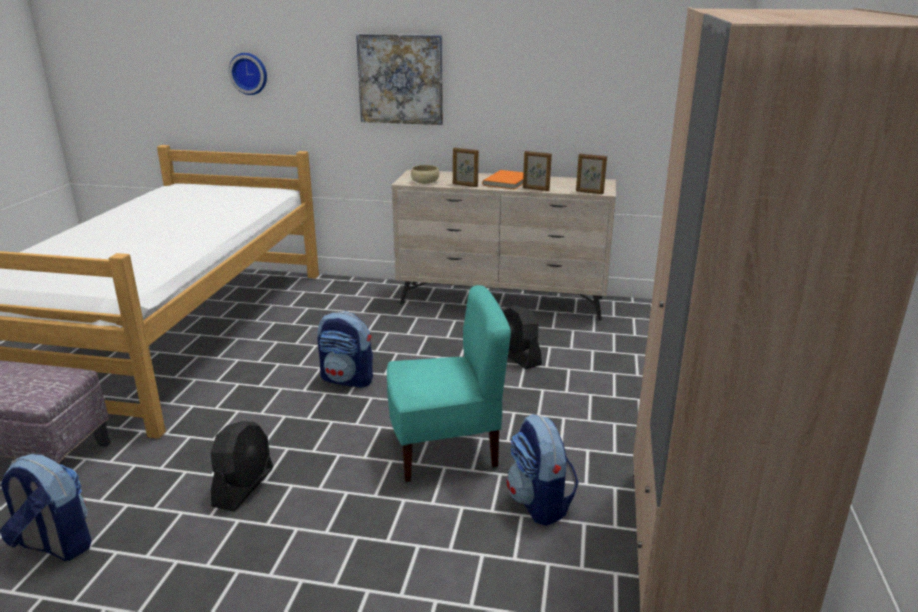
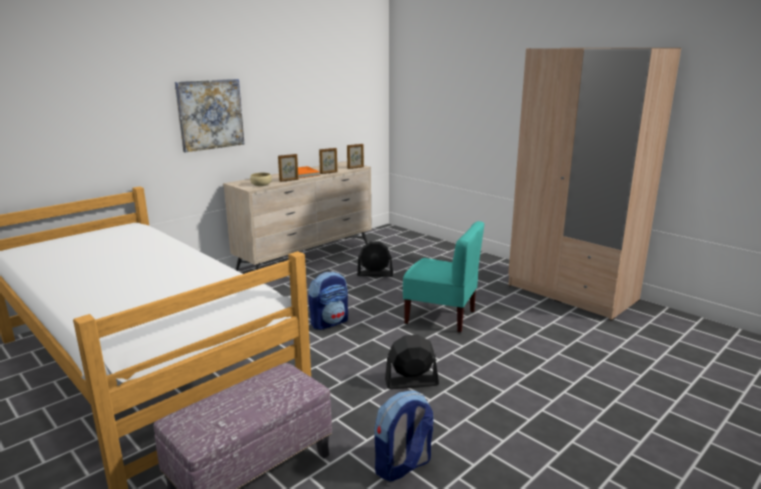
camera: 55 degrees left, 5 degrees down
(244, 487) = (411, 382): black fan -> black fan turned 60 degrees counterclockwise
(249, 73) = (74, 125): wall clock -> none
(445, 449) = (441, 317): turquoise chair -> turquoise chair turned 90 degrees clockwise
(539, 503) = (509, 310): backpack -> none

